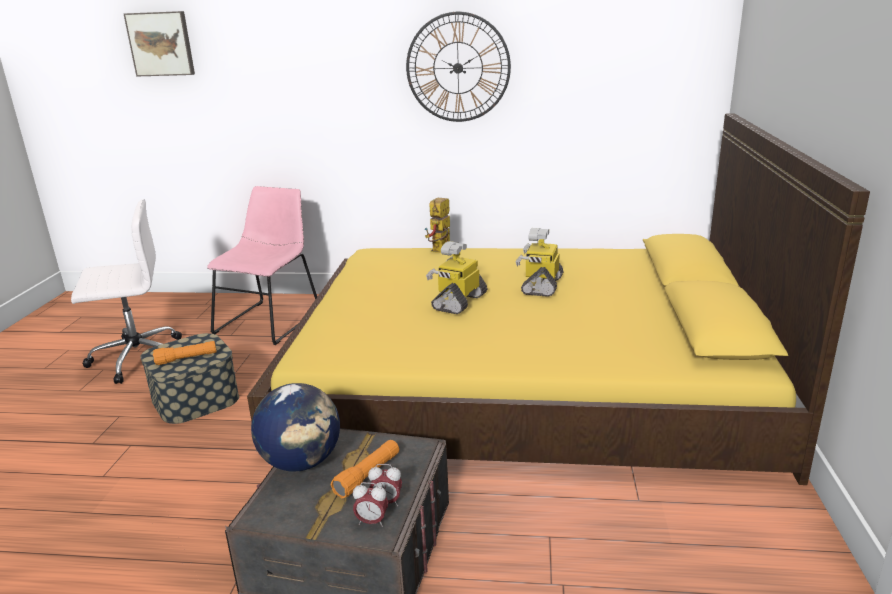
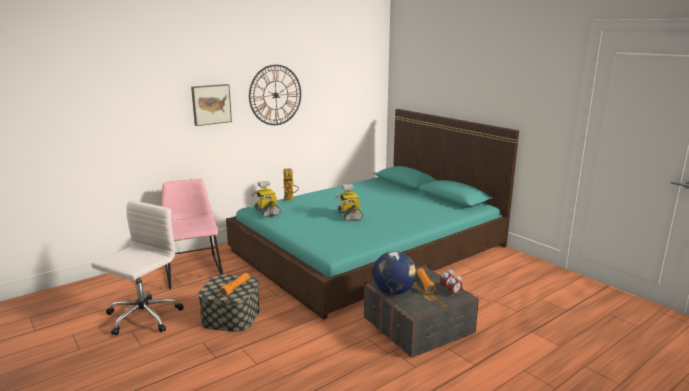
camera: 45 degrees left, 5 degrees down
(161, 44) = (81, 89): picture -> picture (211, 104)
(524, 374) = (369, 248): yellow bed -> turquoise bed
(541, 285) = (367, 201): toy robot -> toy robot (266, 212)

